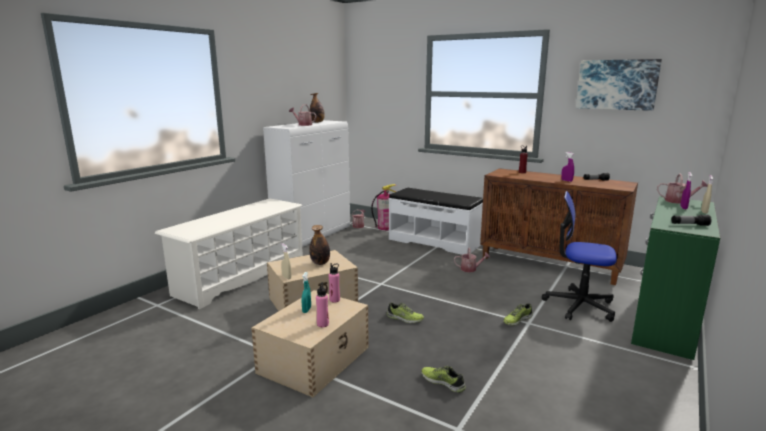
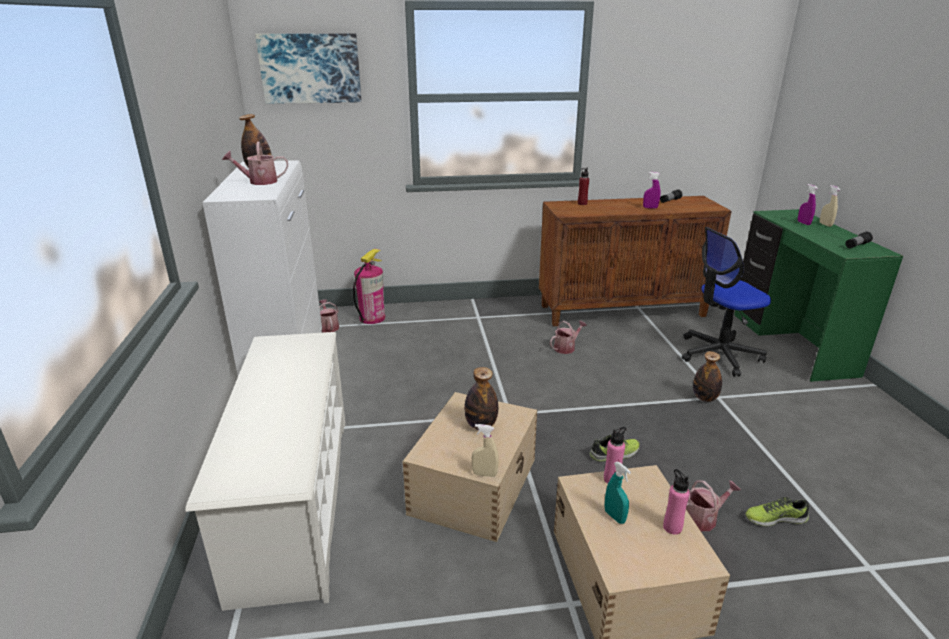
camera: 40 degrees left, 10 degrees up
(435, 241) = (467, 320): white bench -> none
(517, 320) = (704, 398): shoe -> bottle
(617, 84) = (672, 78): picture -> picture (310, 68)
(679, 201) = (782, 215): watering can -> watering can (703, 518)

